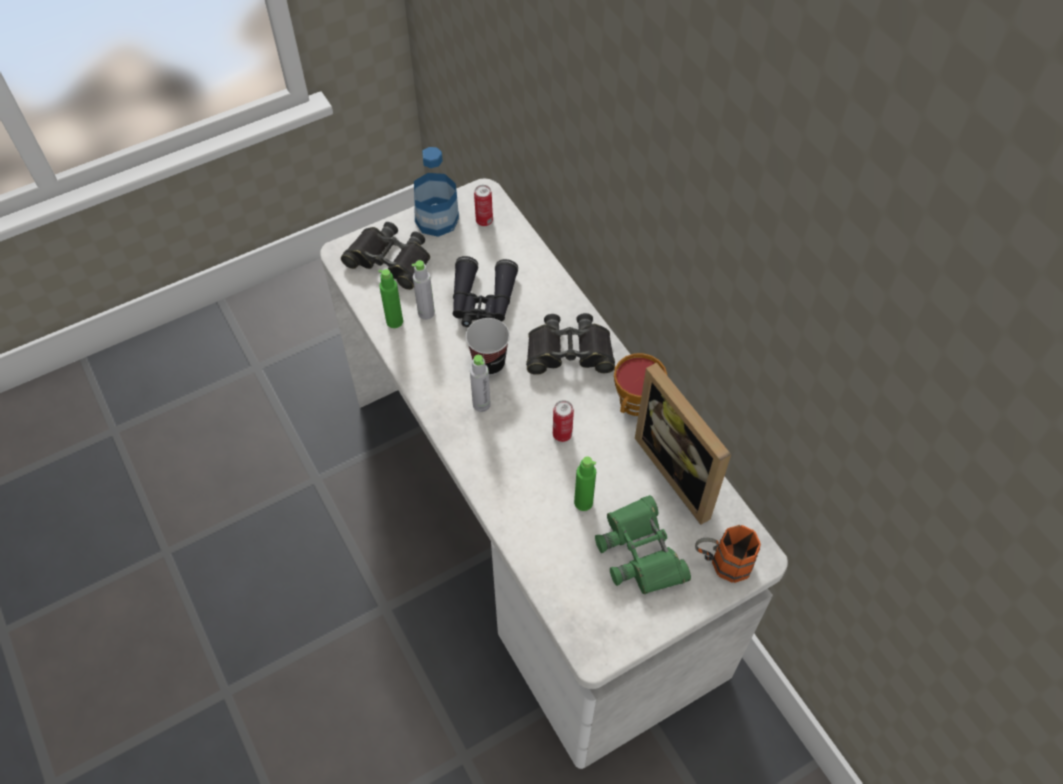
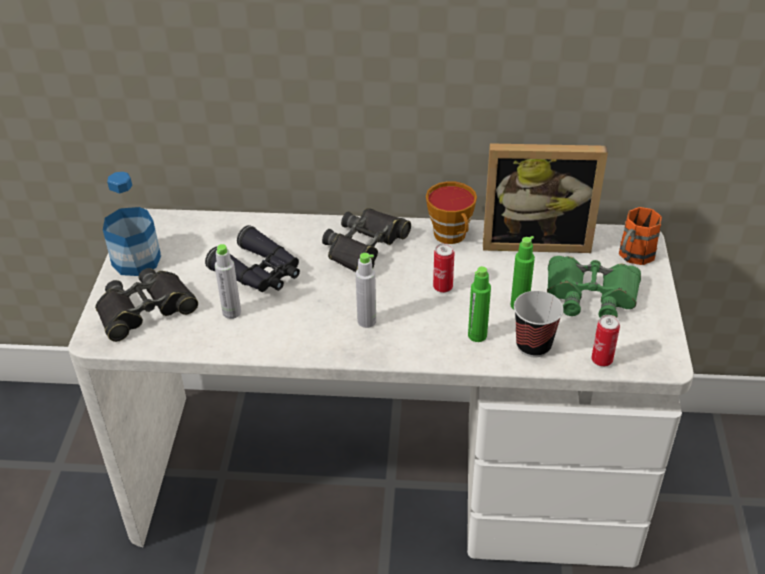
camera: 55 degrees left, 15 degrees down
(394, 321) = (218, 337): green bottle -> green bottle (477, 335)
(484, 221) = (174, 233): can -> can (601, 360)
(489, 363) = (328, 297): cup -> cup (533, 345)

